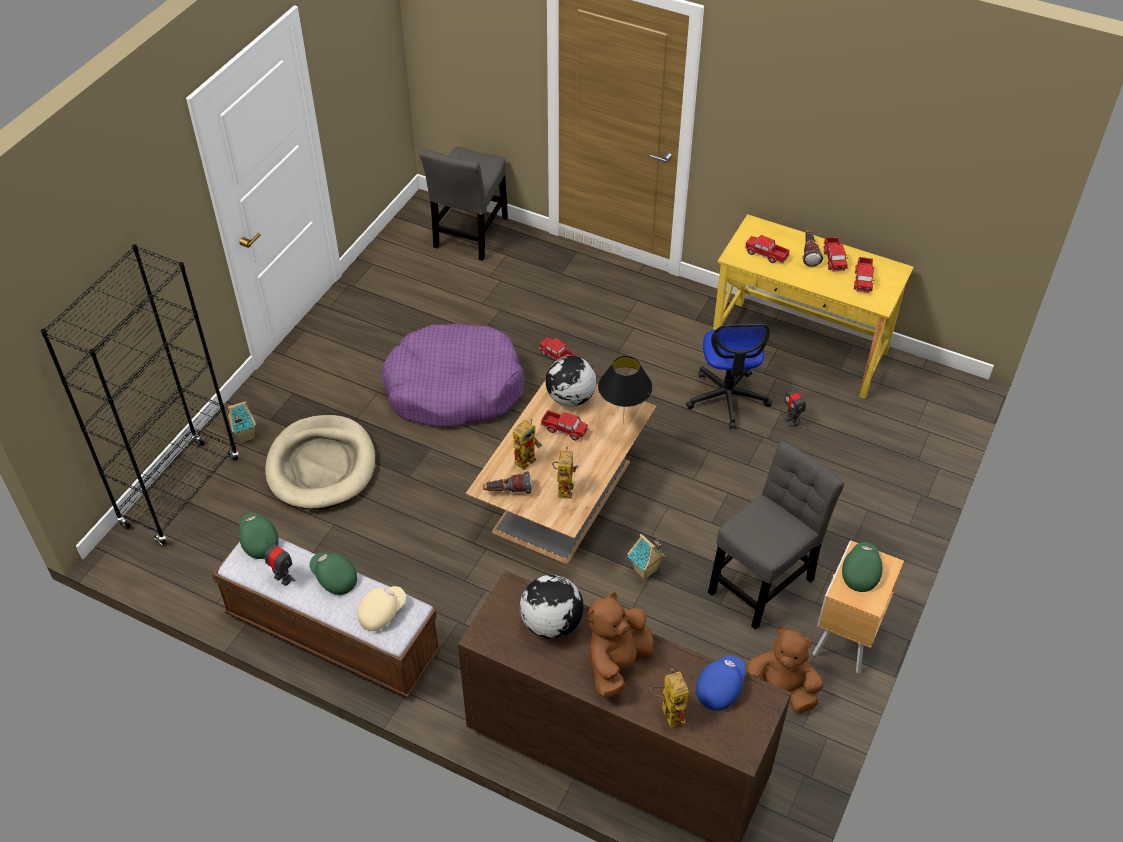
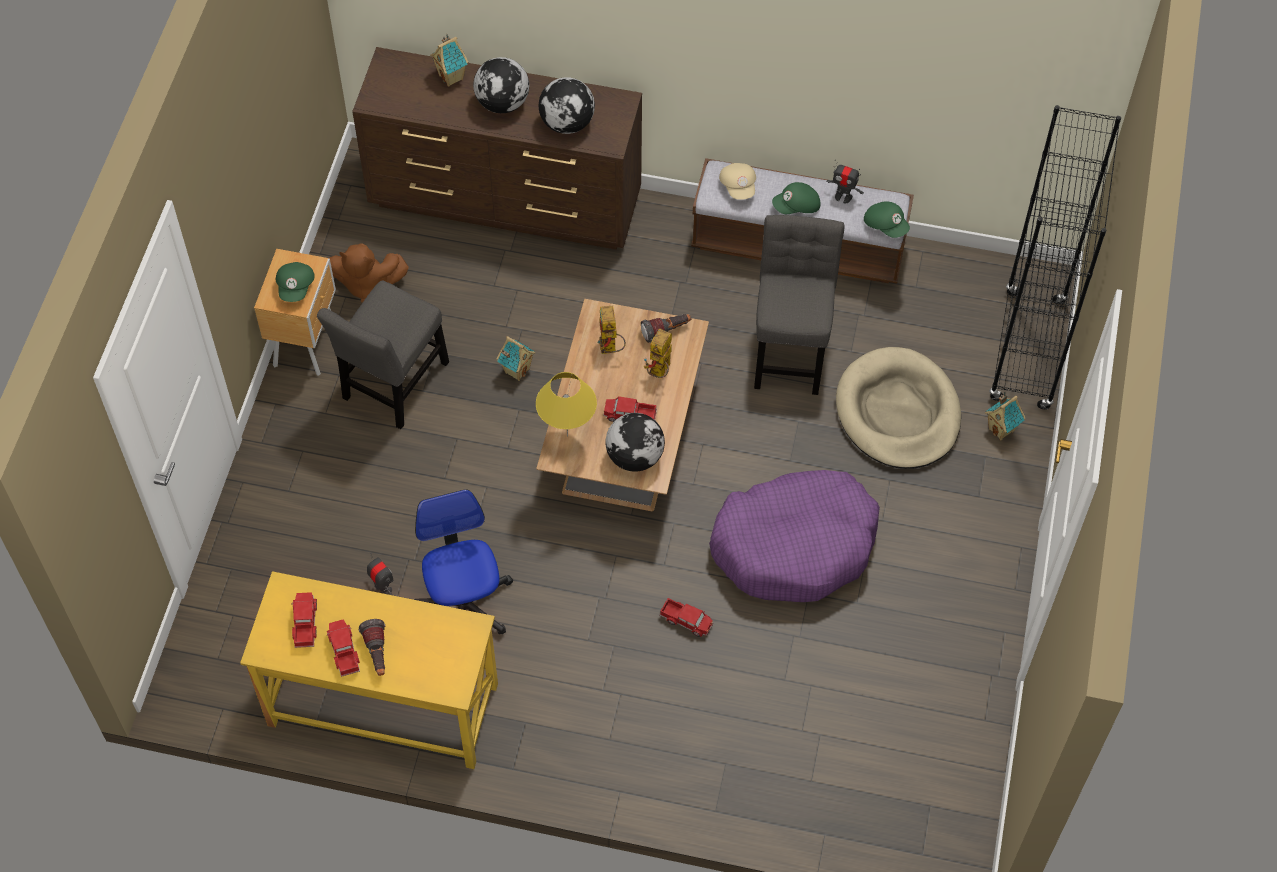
camera: 165 degrees right, 10 degrees up
(334, 578) = (797, 207): green cap -> green cap turned 135 degrees clockwise
(381, 612) = (738, 186): beige cap -> beige cap turned 45 degrees counterclockwise
(470, 235) = (875, 806): grey chair -> grey chair (790, 348)
(617, 663) = (502, 103): brown plush toy -> globe
(623, 423) = (567, 436): black table lamp -> yellow table lamp
(668, 711) = (452, 77): toy robot -> toy house
(720, 687) = (412, 103): blue cap -> none
(766, 254) = (433, 639): toy truck -> none

